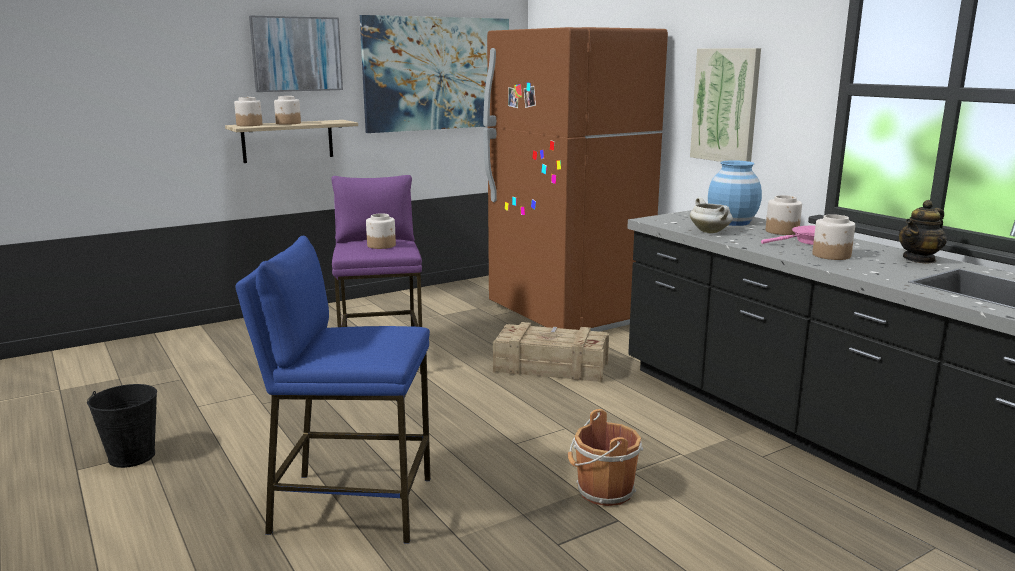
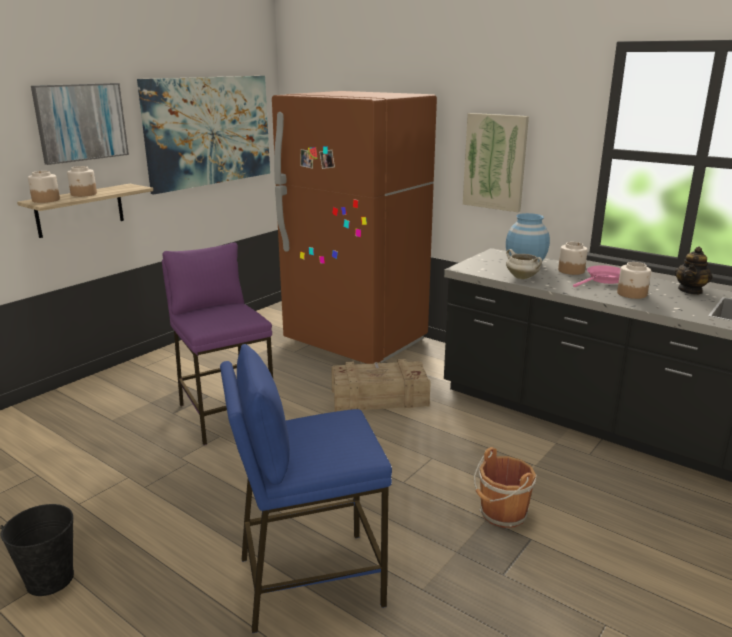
camera: 20 degrees left, 5 degrees up
(381, 245) = (226, 314): jar -> none

